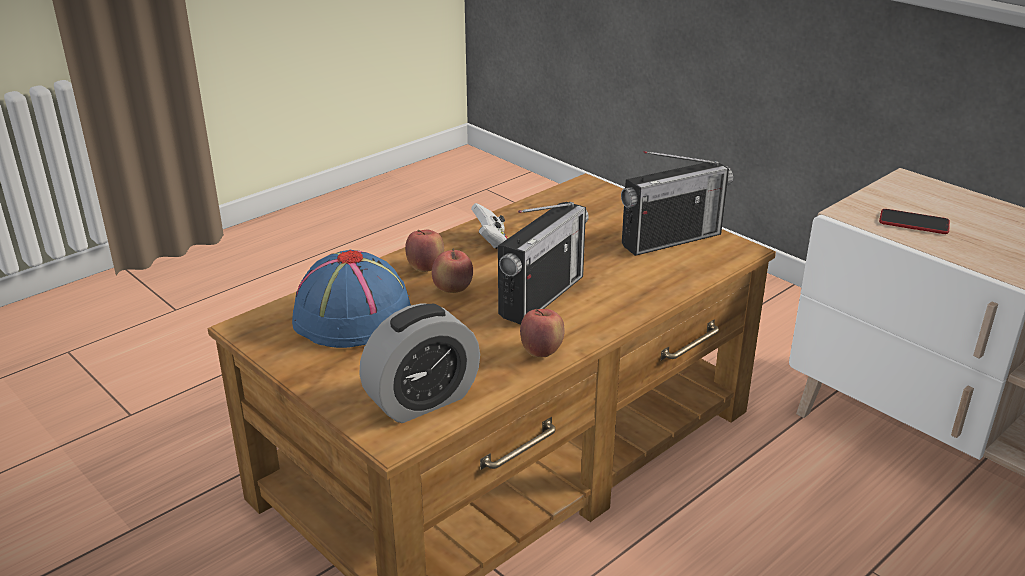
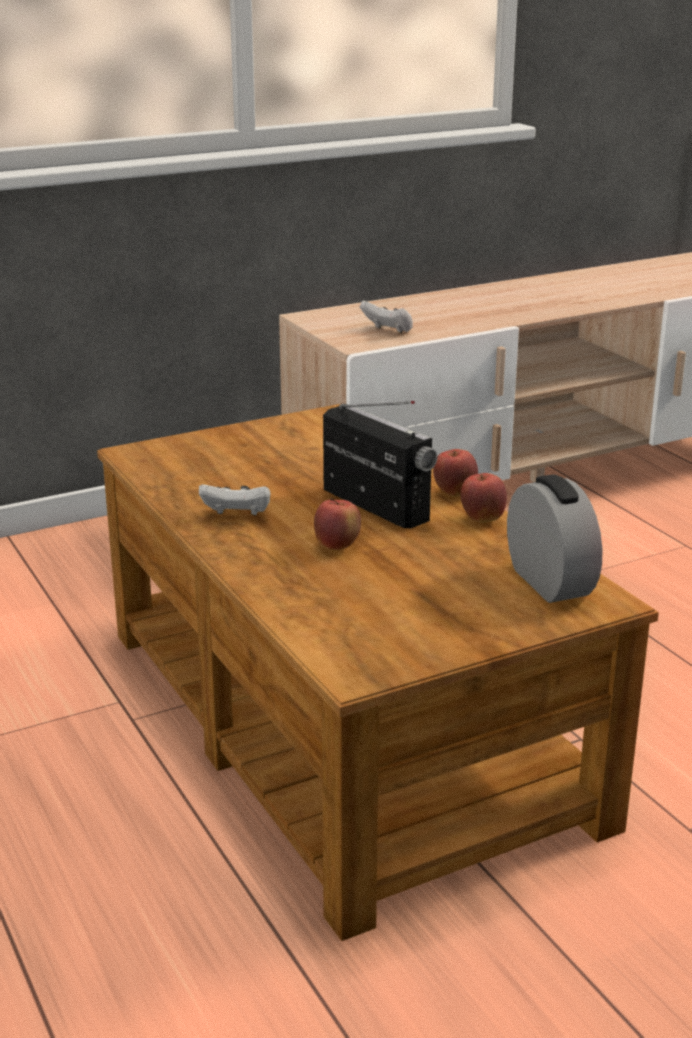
camera: 75 degrees left, 5 degrees down
(352, 317) = (367, 607): blue hat -> none
(425, 268) = (276, 557): apple -> apple (454, 493)
(671, 239) = (295, 435): radio -> none
(914, 223) = (388, 331): phone -> white game controller

